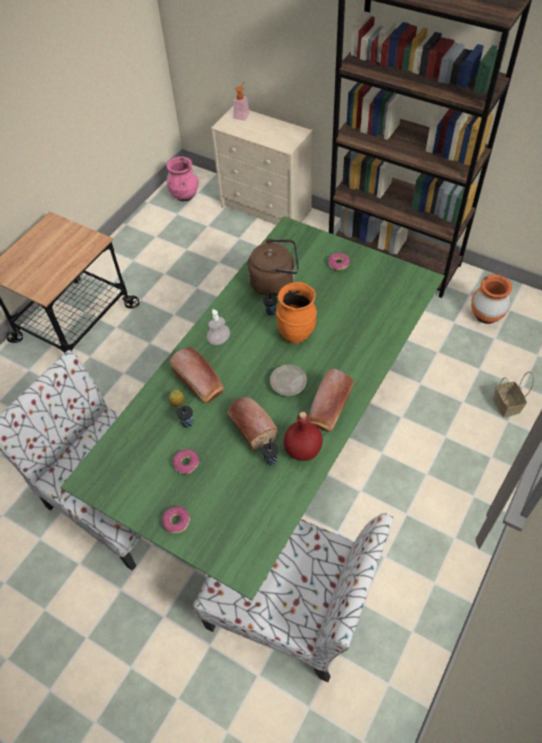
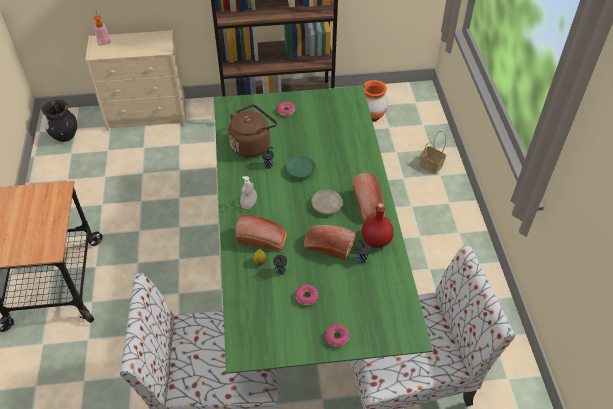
camera: 40 degrees left, 5 degrees down
(185, 196) = (65, 136): pink vase -> black vase
(296, 334) = (301, 170): orange vase -> green plate

